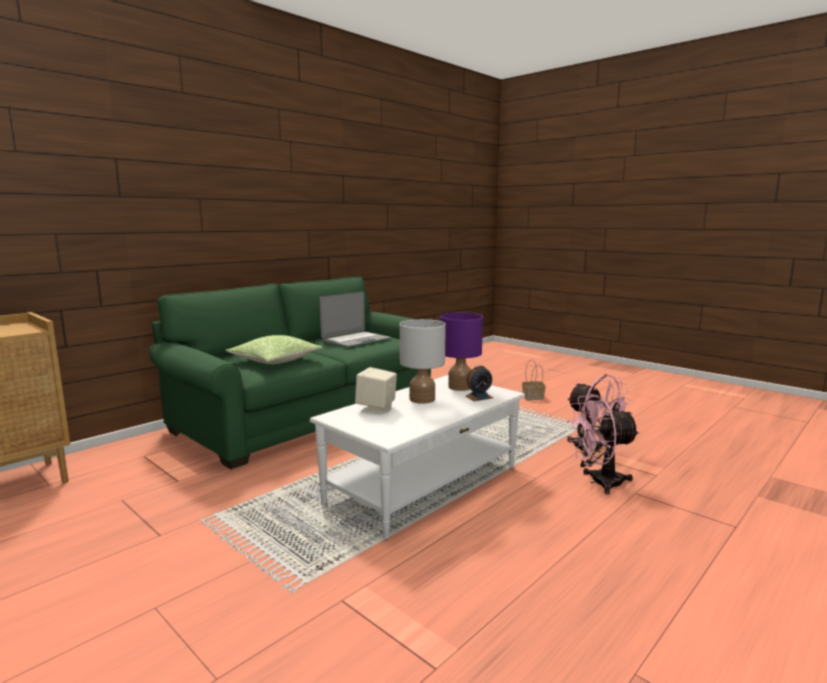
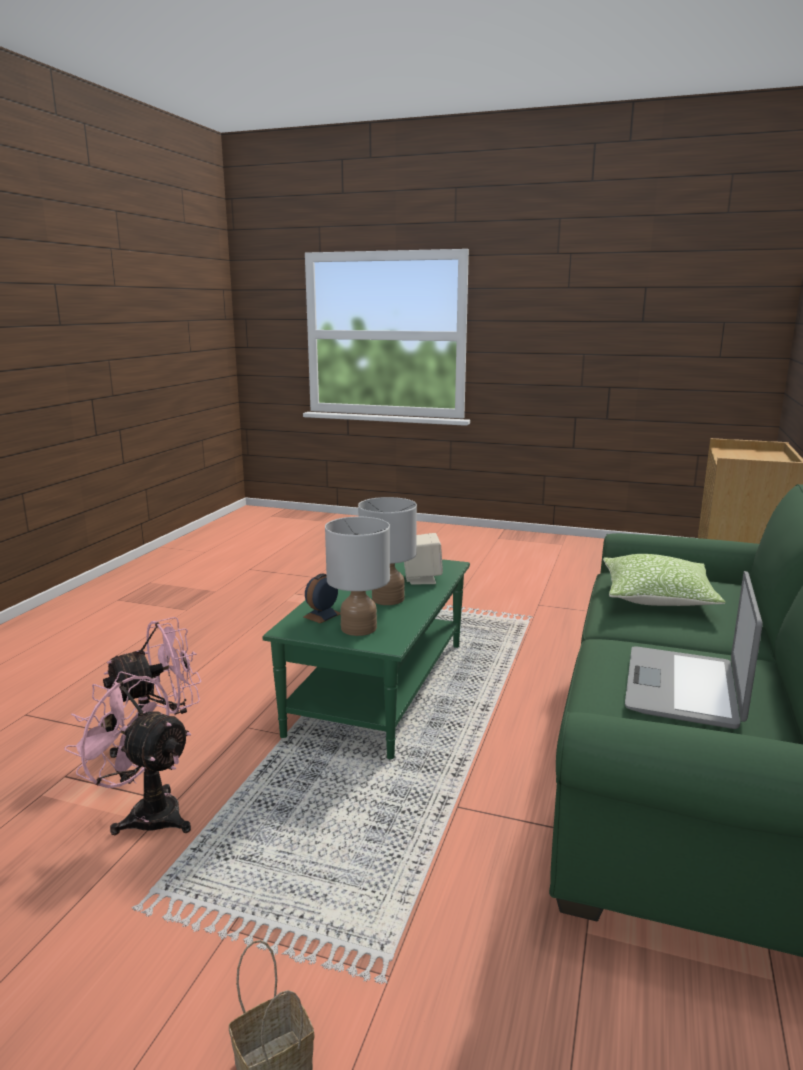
camera: 155 degrees right, 5 degrees up
(424, 484) = (379, 688): white coffee table -> green coffee table
(459, 387) = (359, 628): purple table lamp -> grey table lamp

